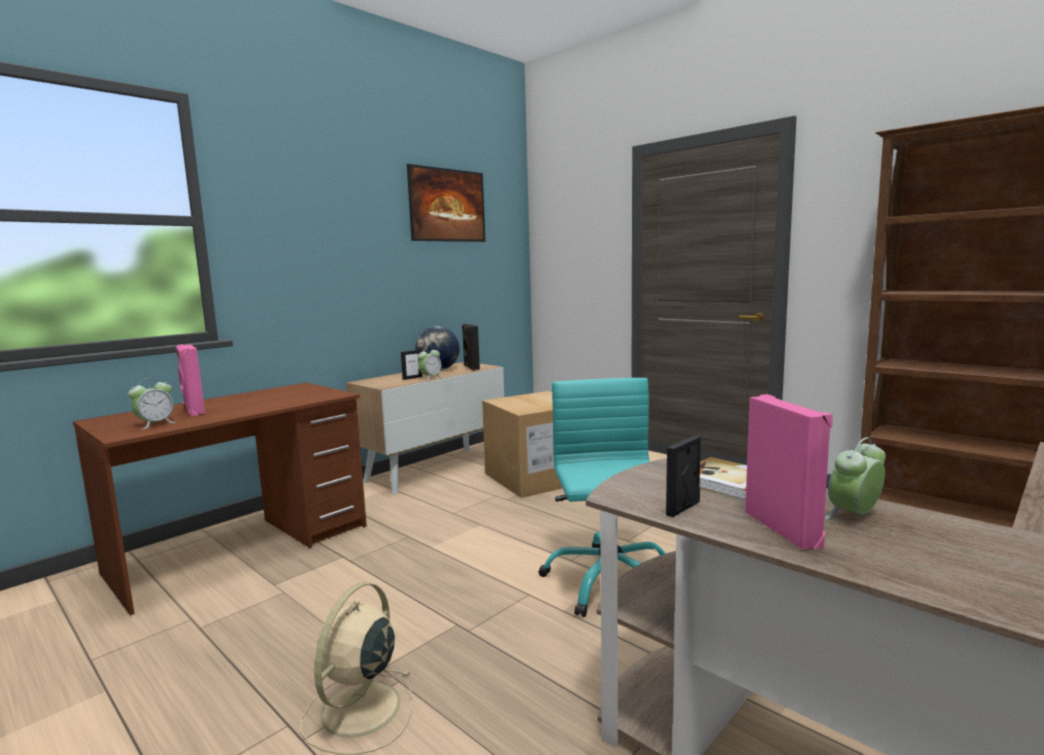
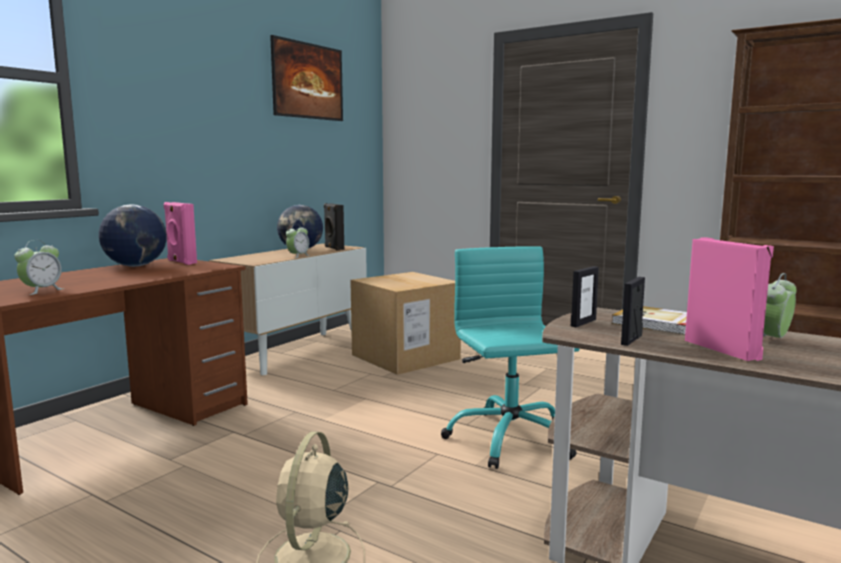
camera: 10 degrees left, 0 degrees up
(193, 411) = (72, 280): pink speaker -> pink speaker (181, 262)
(262, 394) = (135, 266): none -> globe
(412, 378) = (279, 256): picture frame -> picture frame (583, 323)

